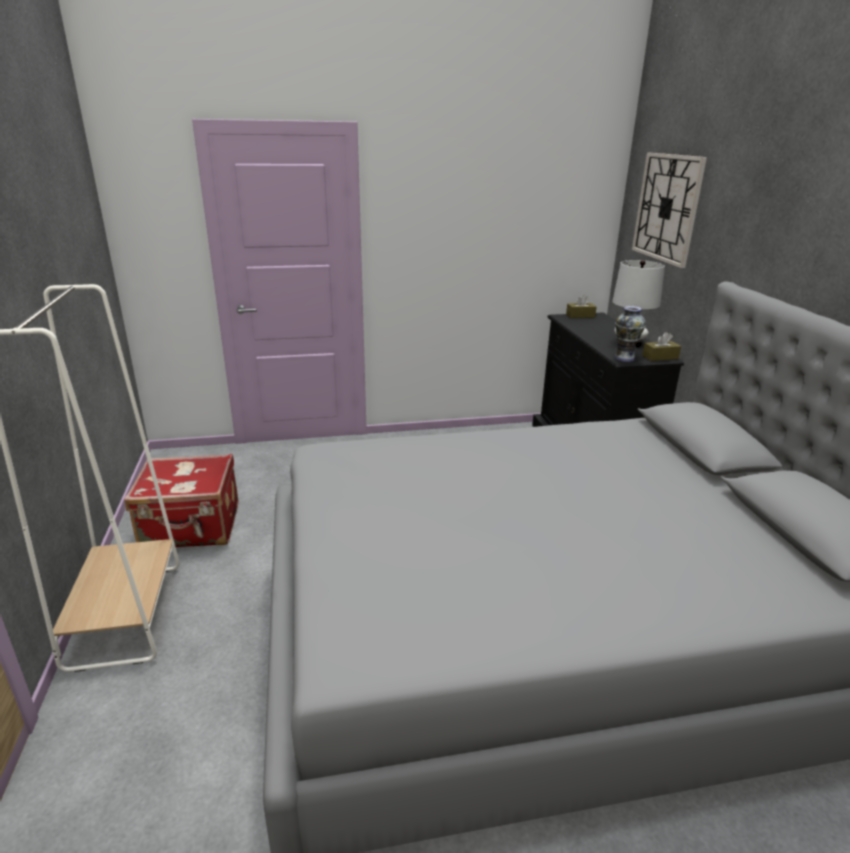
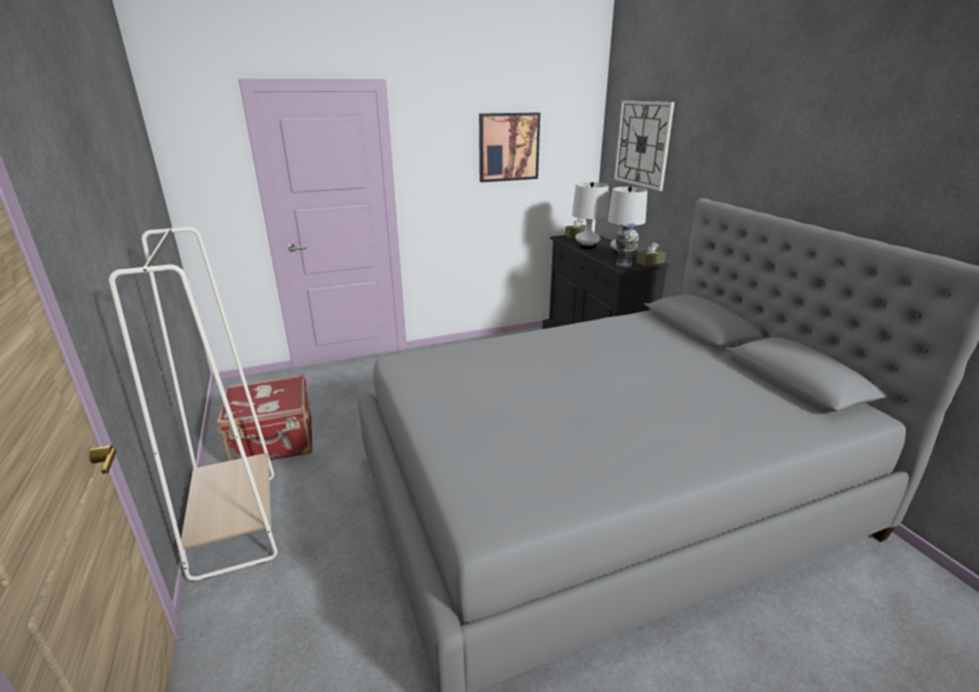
camera: 10 degrees left, 0 degrees up
(502, 205) = (508, 147): none -> picture
(587, 331) = (587, 246): none -> white table lamp

